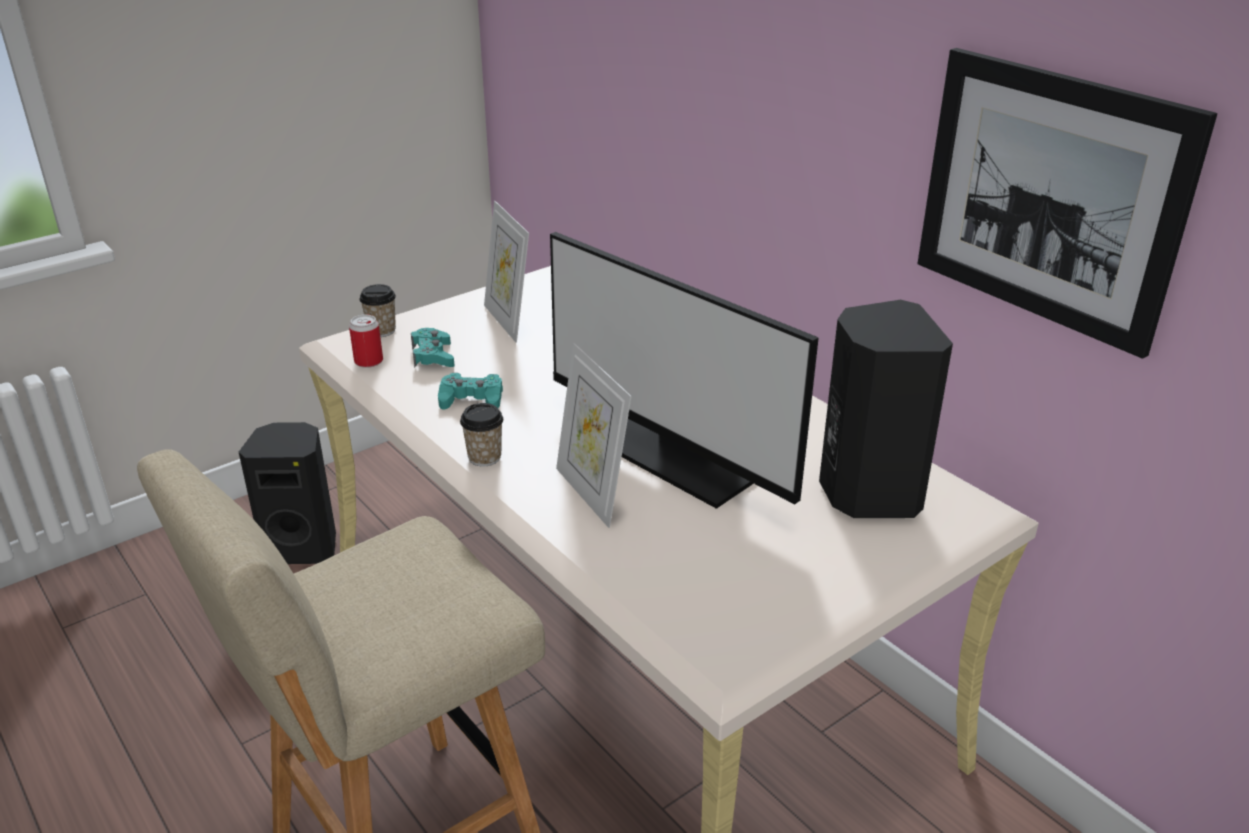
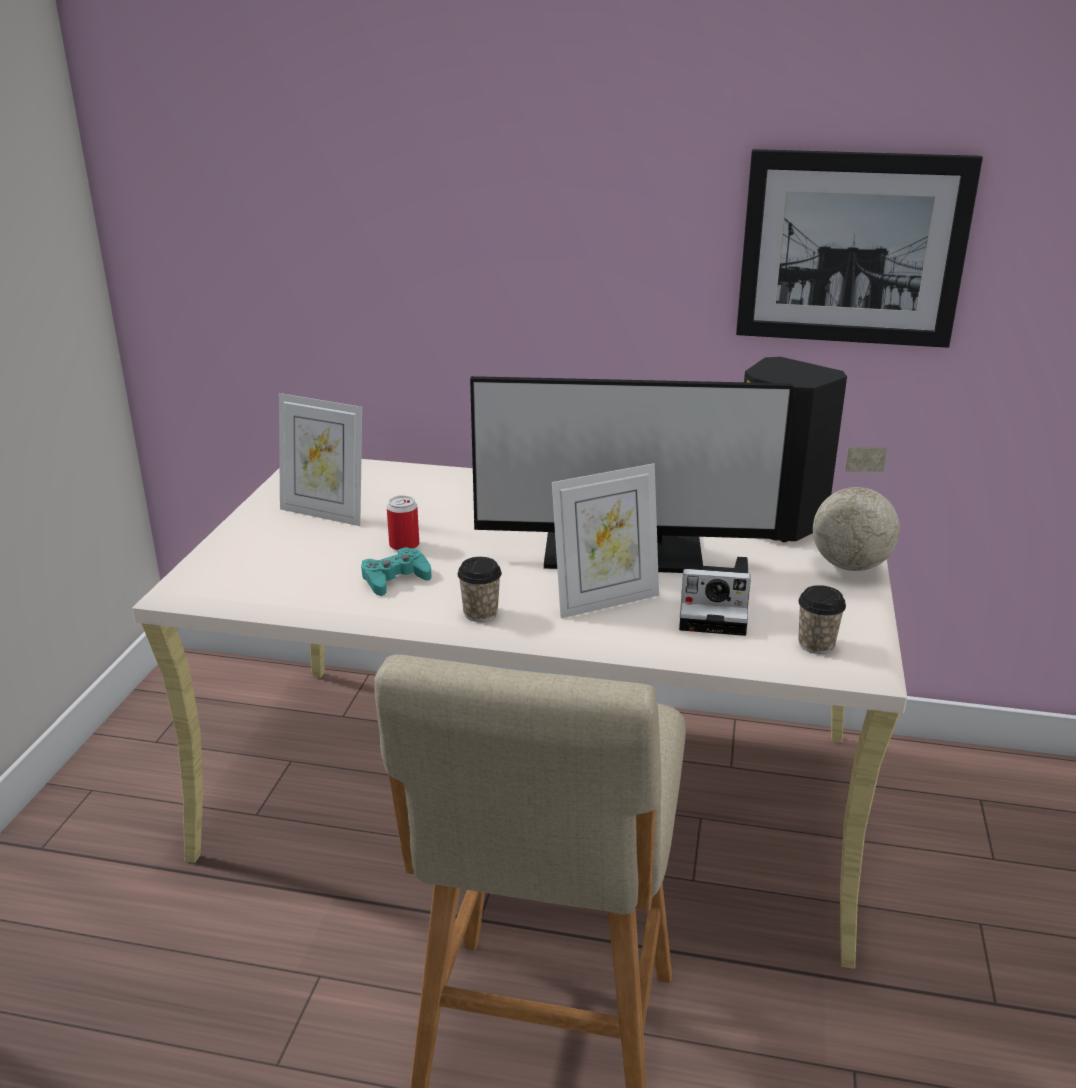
camera: 40 degrees left, 5 degrees down
(303, 547) = (119, 865): black speaker -> none
(368, 361) = (244, 588): can -> can (404, 545)
(381, 331) = (212, 561): cup -> cup (816, 644)
(433, 356) = (300, 561): turquoise game controller -> none
(592, 493) = (605, 601): picture frame -> picture frame turned 45 degrees counterclockwise
(668, 550) = (717, 611): none -> camera
(874, 570) = (851, 566): none -> globe

